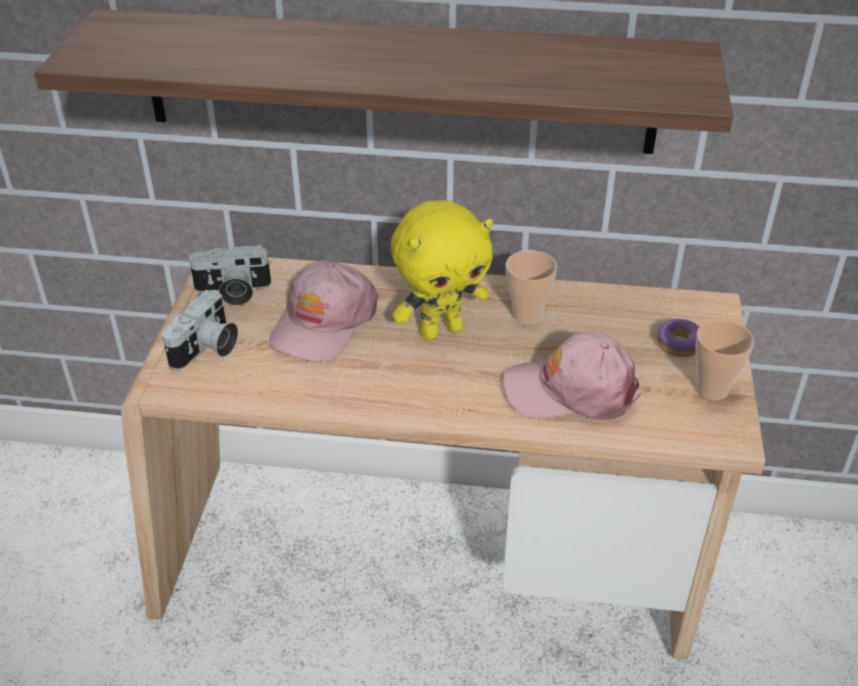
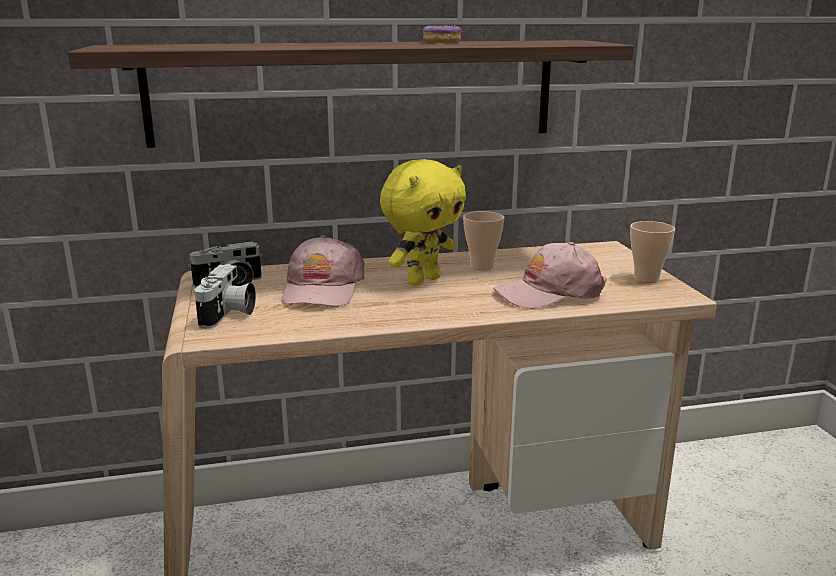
camera: 20 degrees left, 20 degrees down
(679, 344) = (602, 264): donut -> donut (442, 42)

